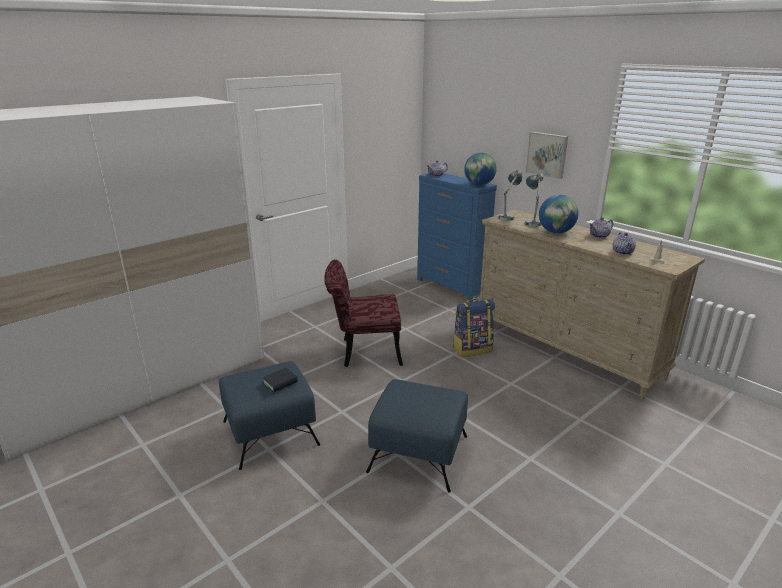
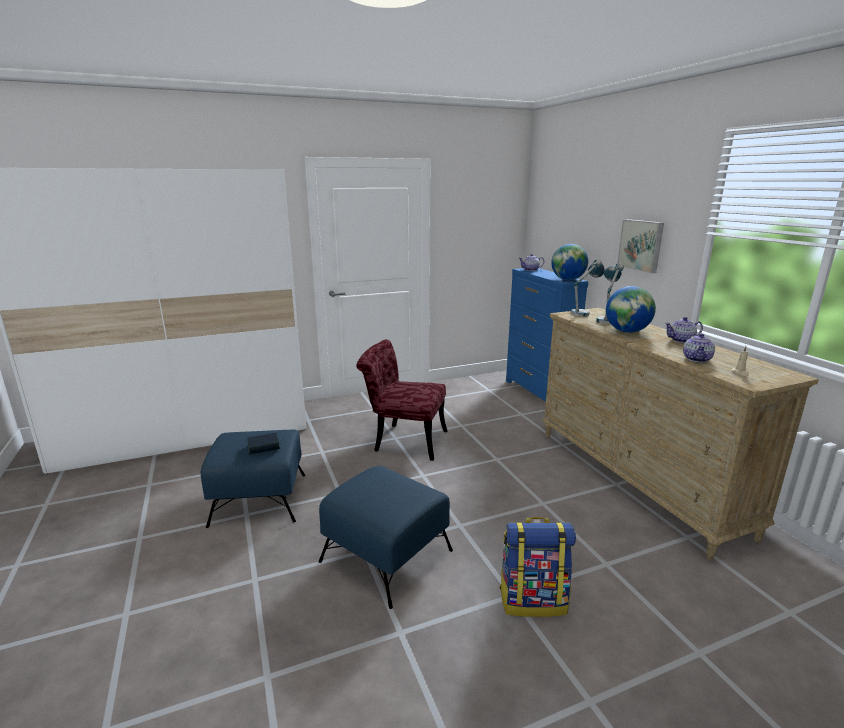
camera: 20 degrees right, 5 degrees down
(472, 349) = (520, 458): backpack -> backpack (533, 600)

